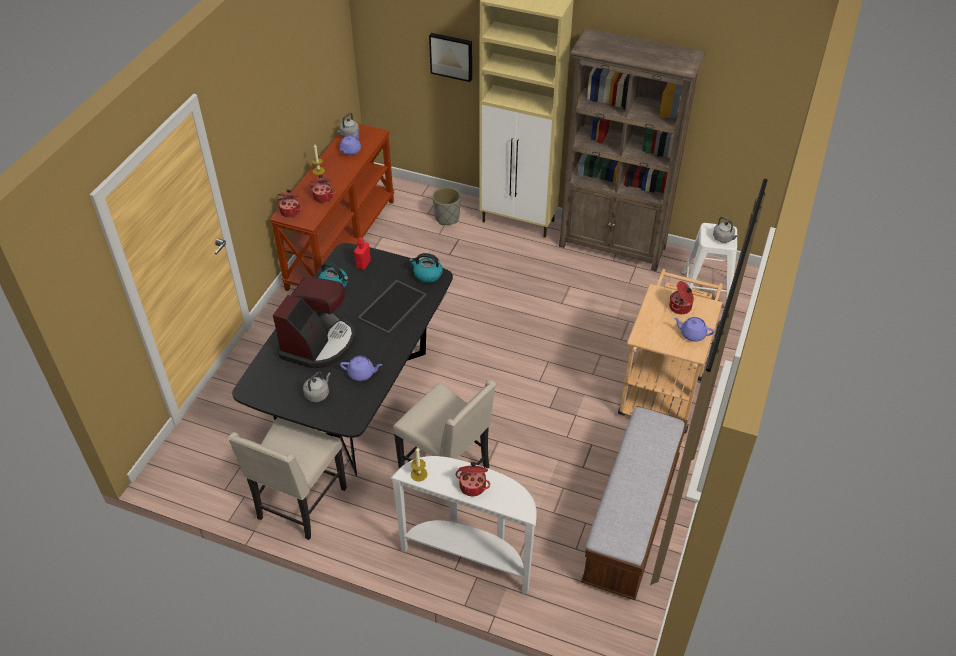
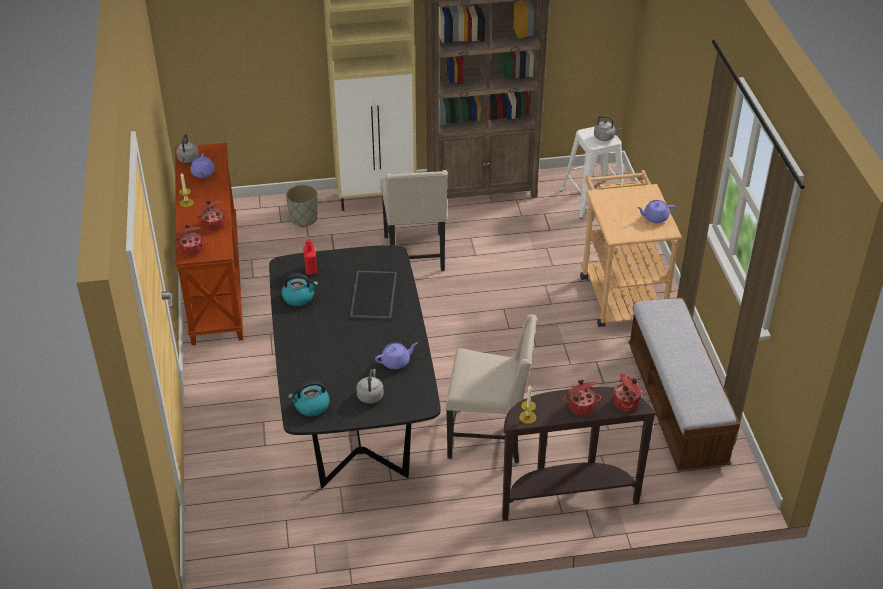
camera: 30 degrees left, 5 degrees down
(300, 504) = (375, 526): beige chair -> beige chair (415, 254)
(319, 343) = (331, 352): coffee machine -> none
(427, 275) = (381, 256): kettle -> kettle (311, 406)
(451, 56) = (276, 42): picture -> none
(469, 557) = (566, 497): white console table -> brown console table
(680, 307) = (628, 200): cooking pot -> cooking pot (627, 402)

